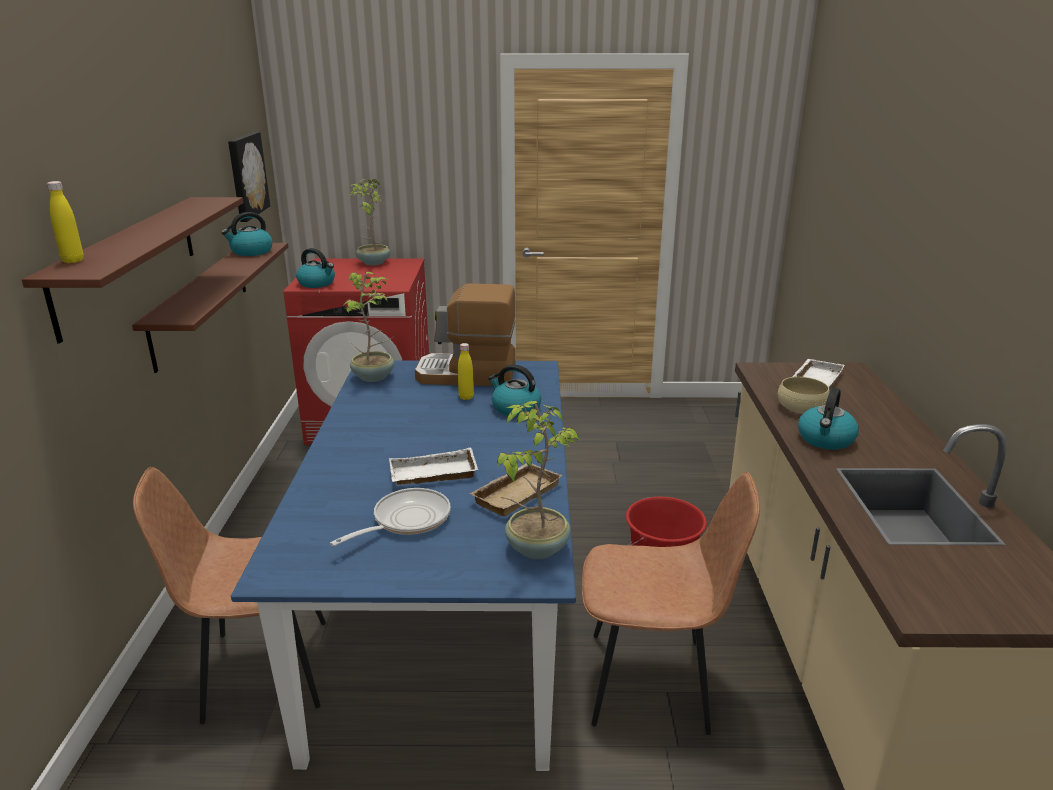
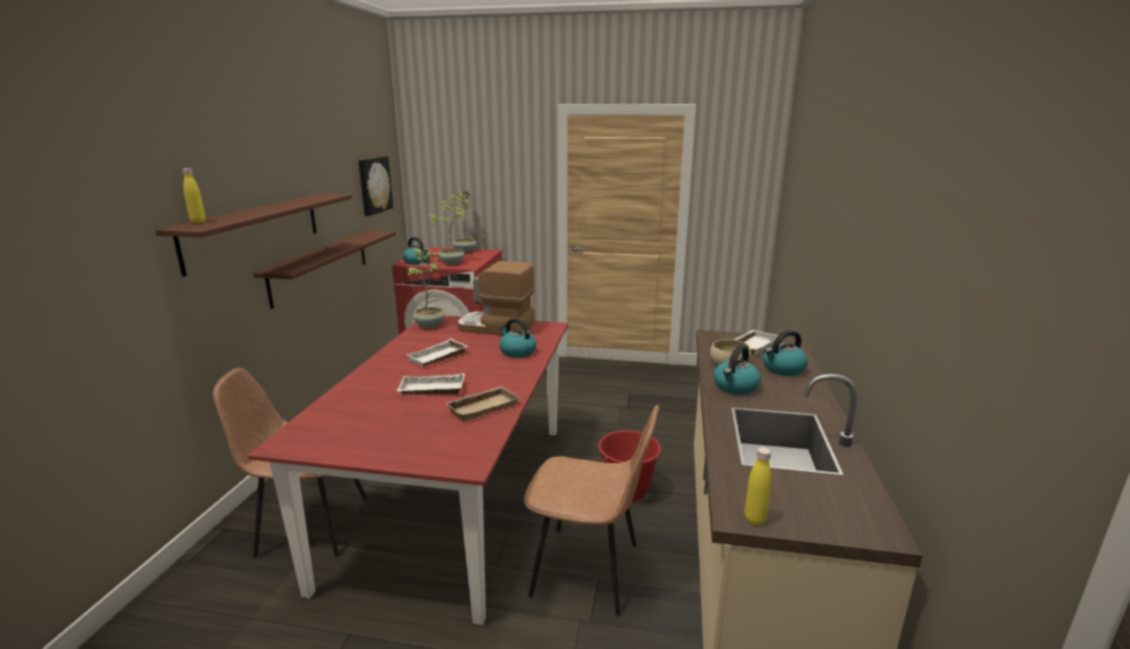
camera: 10 degrees right, 5 degrees down
(251, 252) = (366, 236): kettle -> kettle (783, 369)
(406, 520) = (394, 418): frying pan -> none
(414, 426) = (438, 358): none -> white tray
(446, 608) = (456, 498): blue dining table -> red dining table
(466, 397) = (486, 342): yellow bottle -> yellow bottle (755, 519)
(535, 548) = (474, 444): potted plant -> potted plant (451, 263)

